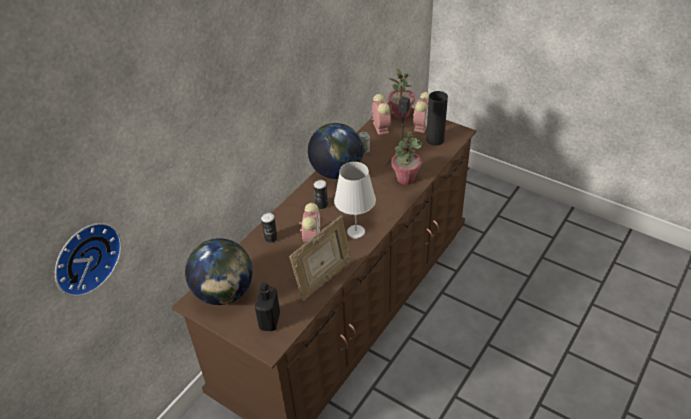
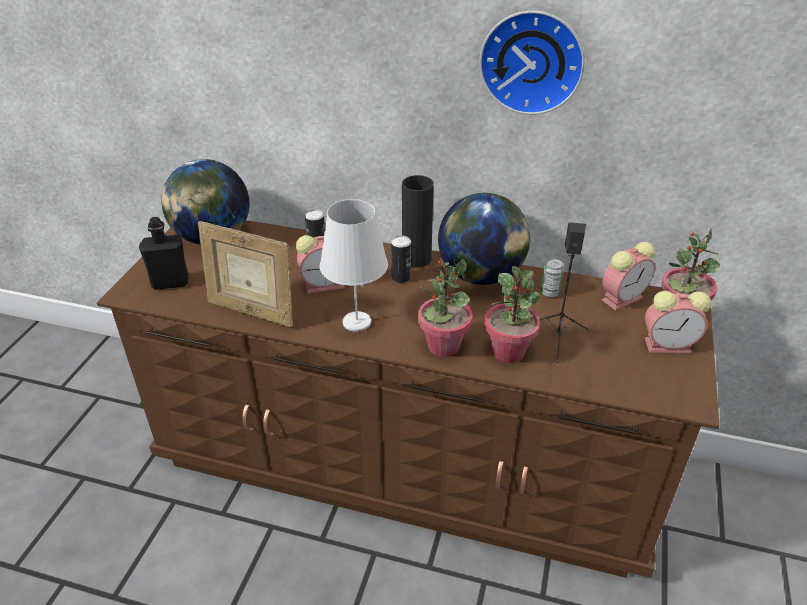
camera: 70 degrees right, 5 degrees down
(84, 257) = (93, 54): wall clock -> wall clock (532, 61)
(391, 201) = (443, 346): none -> potted plant
(435, 140) = (639, 370): black vase -> black vase (416, 259)

